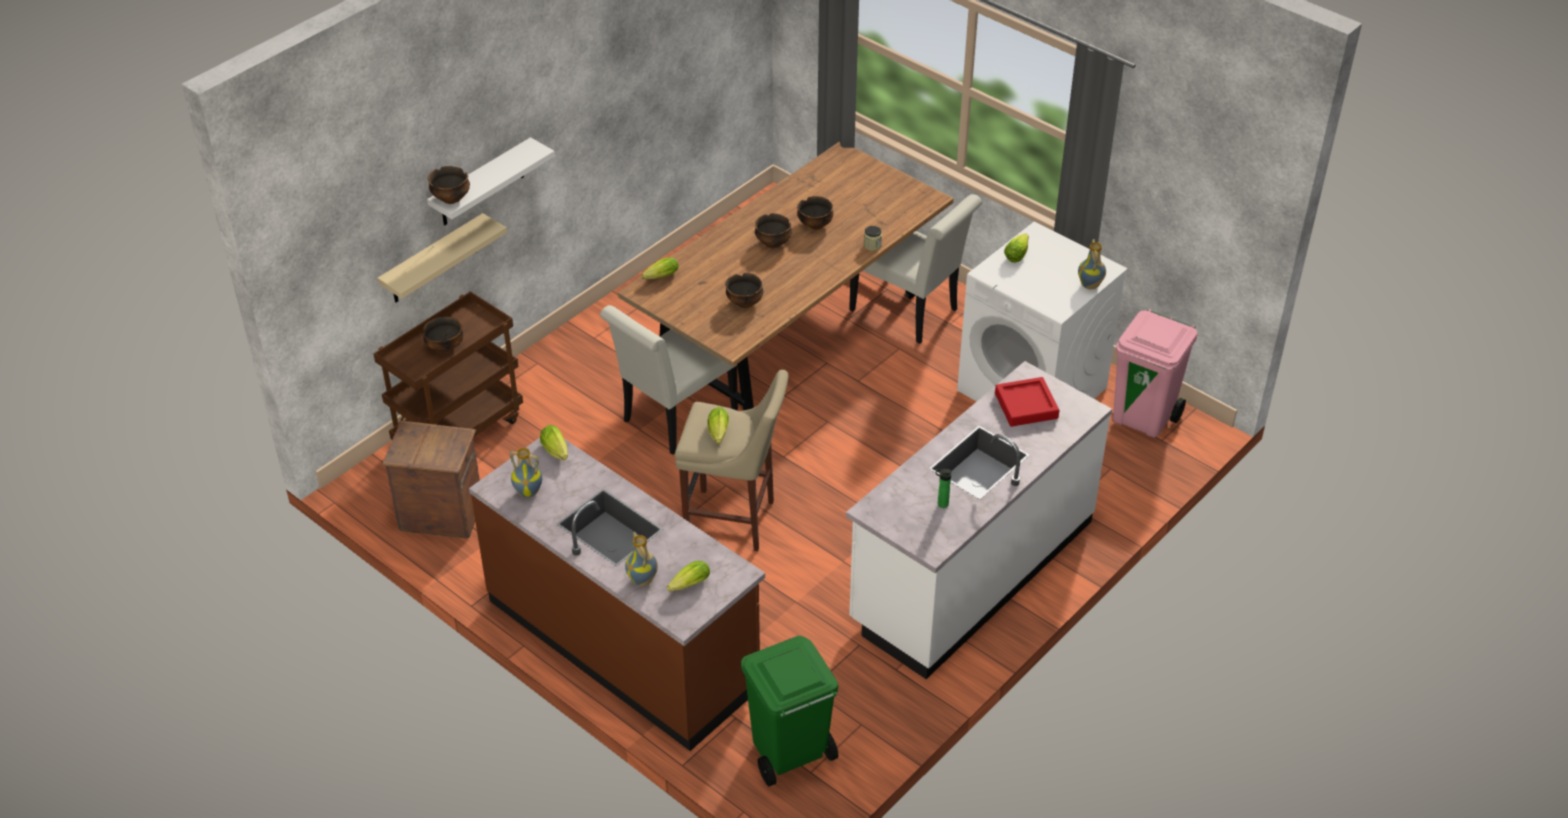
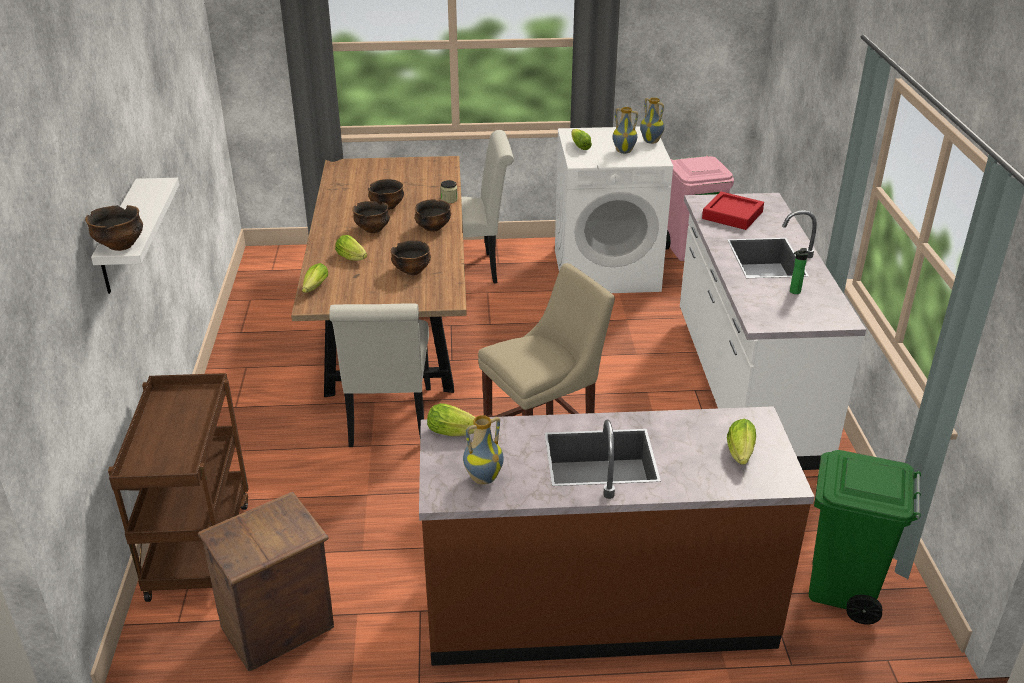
camera: 45 degrees left, 10 degrees down
(433, 260) = (111, 344): beige shelf -> none
(445, 347) = (180, 434): bowl -> bowl (433, 228)
(643, 580) = (700, 475): vase -> vase (624, 151)
(718, 434) = (539, 357): lettuce -> lettuce (353, 258)

